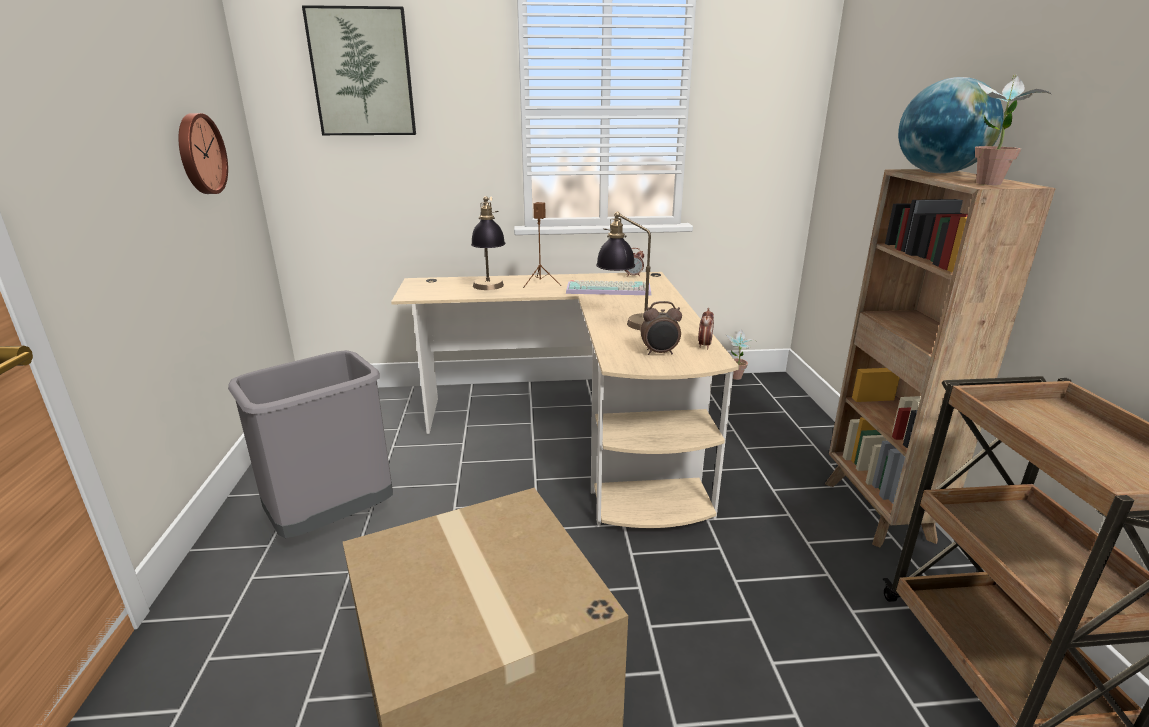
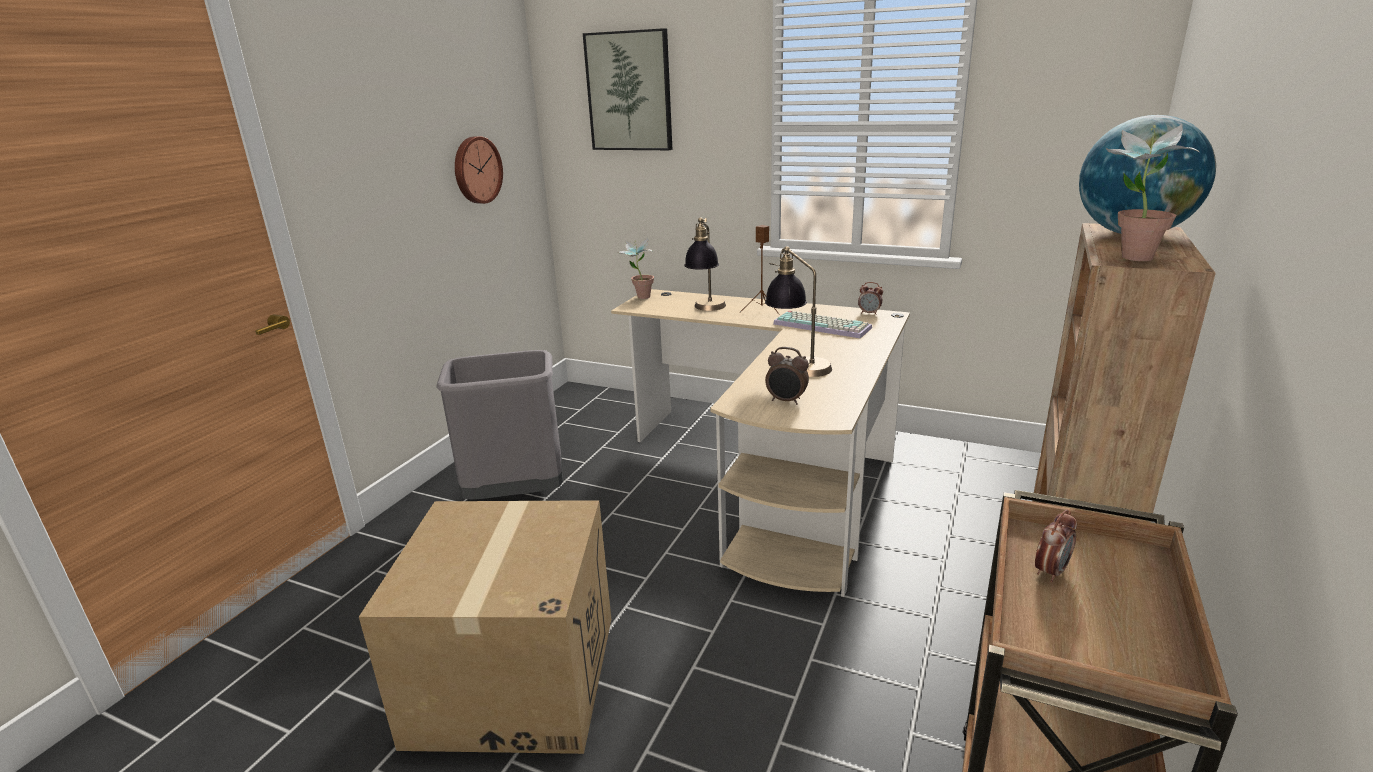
camera: 30 degrees right, 0 degrees up
(704, 345) = (843, 402): alarm clock -> alarm clock (1050, 571)
(735, 379) = (1011, 456): potted plant -> potted plant (640, 298)

